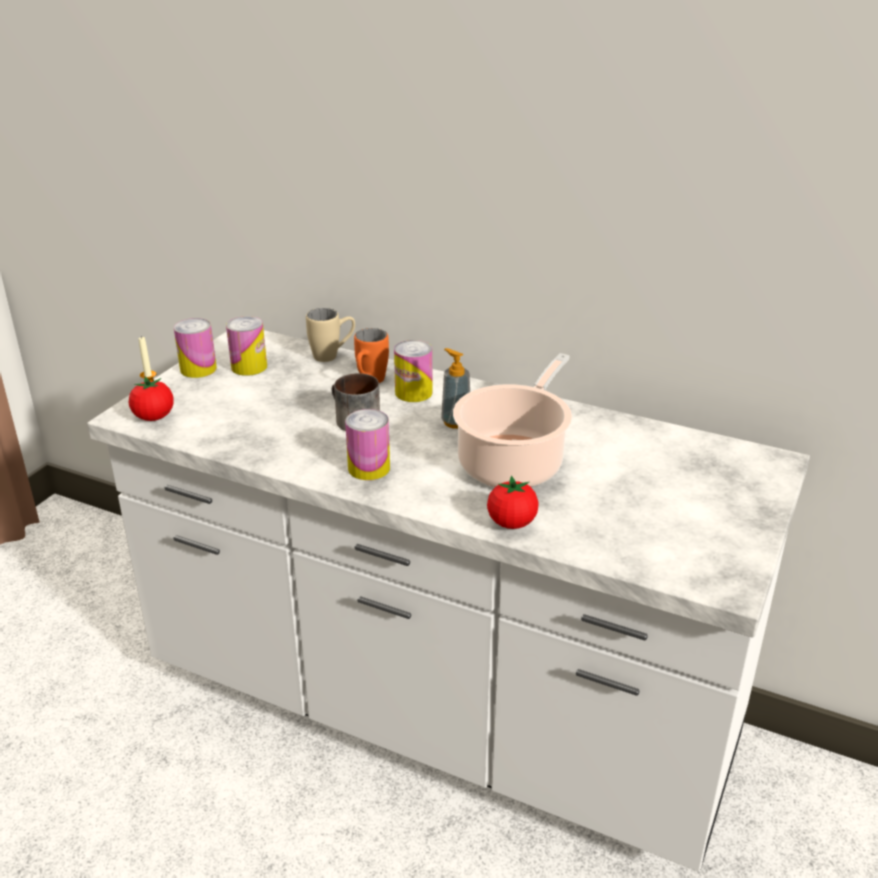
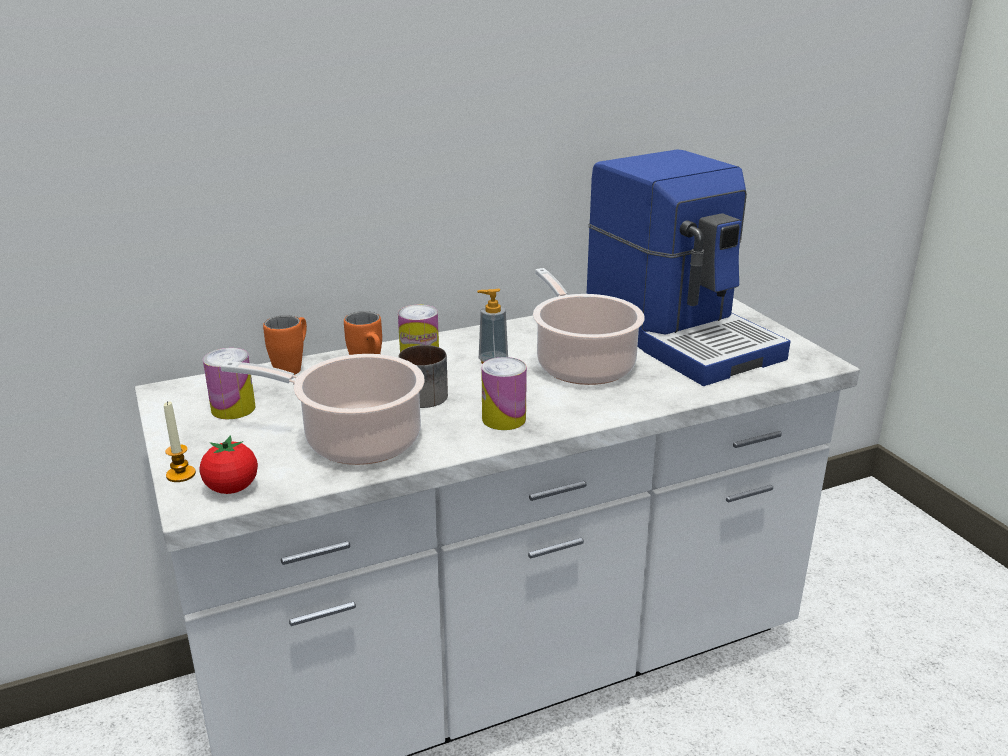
camera: 50 degrees left, 5 degrees down
(198, 369) = (183, 434): can -> none
(262, 427) = (355, 440): none -> cooking pot
(333, 355) = (293, 367): beige mug -> orange mug
(511, 523) = (661, 396): tomato -> none
(653, 486) = (681, 336): none -> coffee machine

